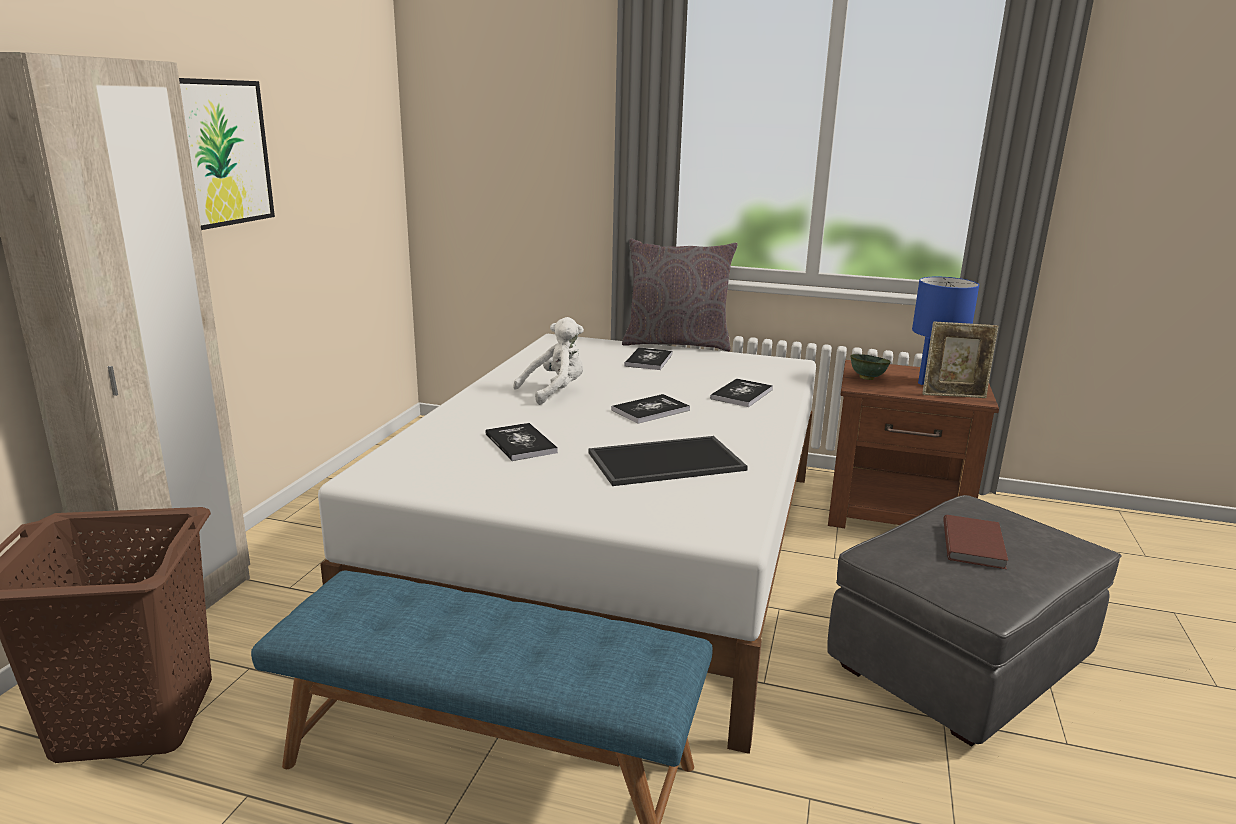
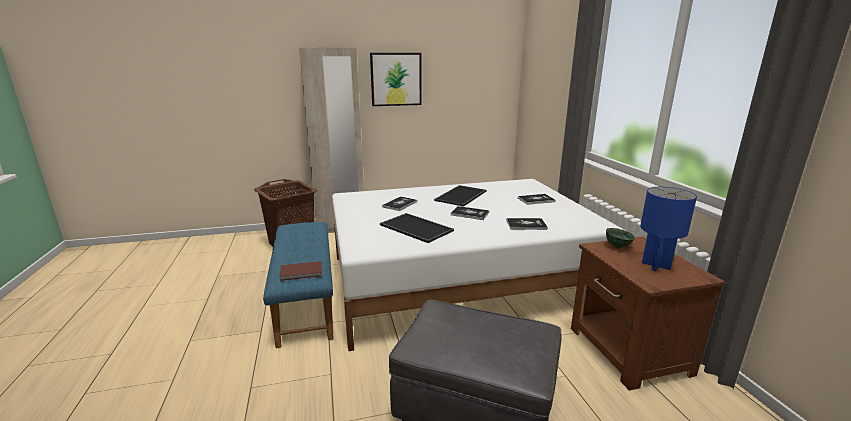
camera: 60 degrees right, 0 degrees up
(555, 392) = (461, 196): white plush toy -> tray
(676, 343) = (574, 199): grey pillow -> none
(953, 395) = (641, 275): picture frame -> none
(975, 544) = (476, 332): brown book -> brown book (302, 273)

